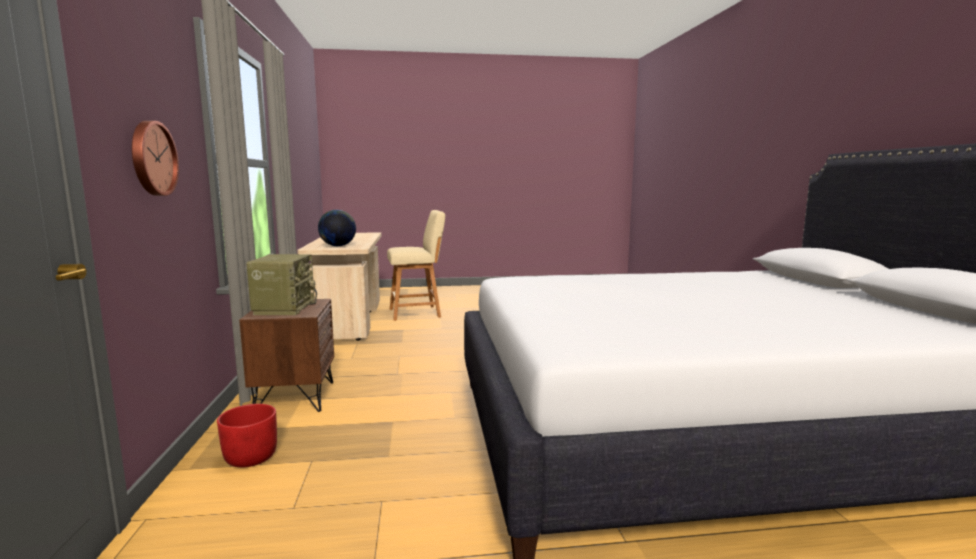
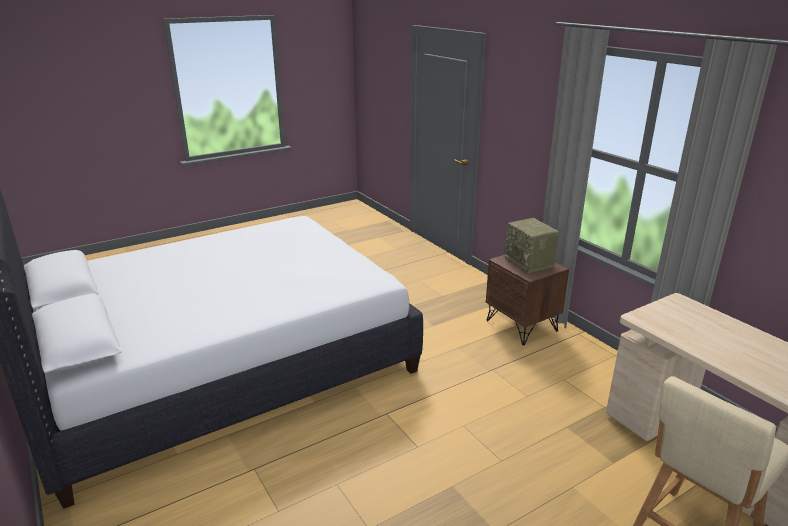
camera: 155 degrees right, 15 degrees up
(151, 158) = (518, 135): wall clock -> none
(250, 458) = (472, 290): red planter -> none
(338, 246) = (678, 318): globe -> none

